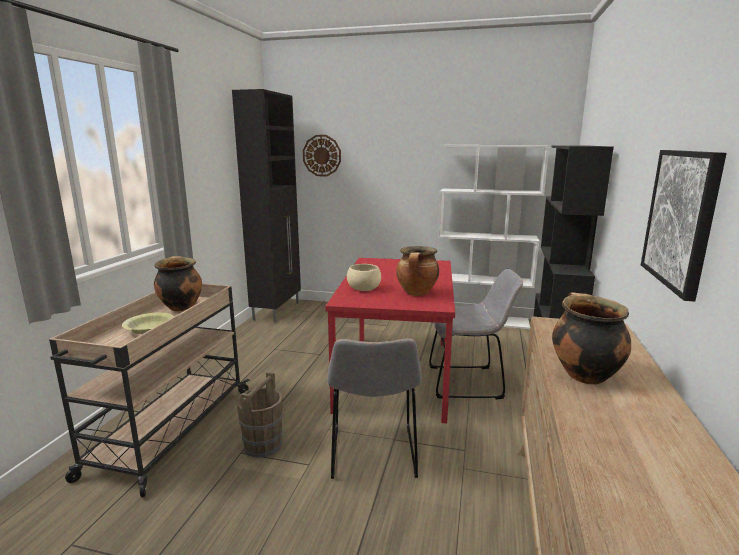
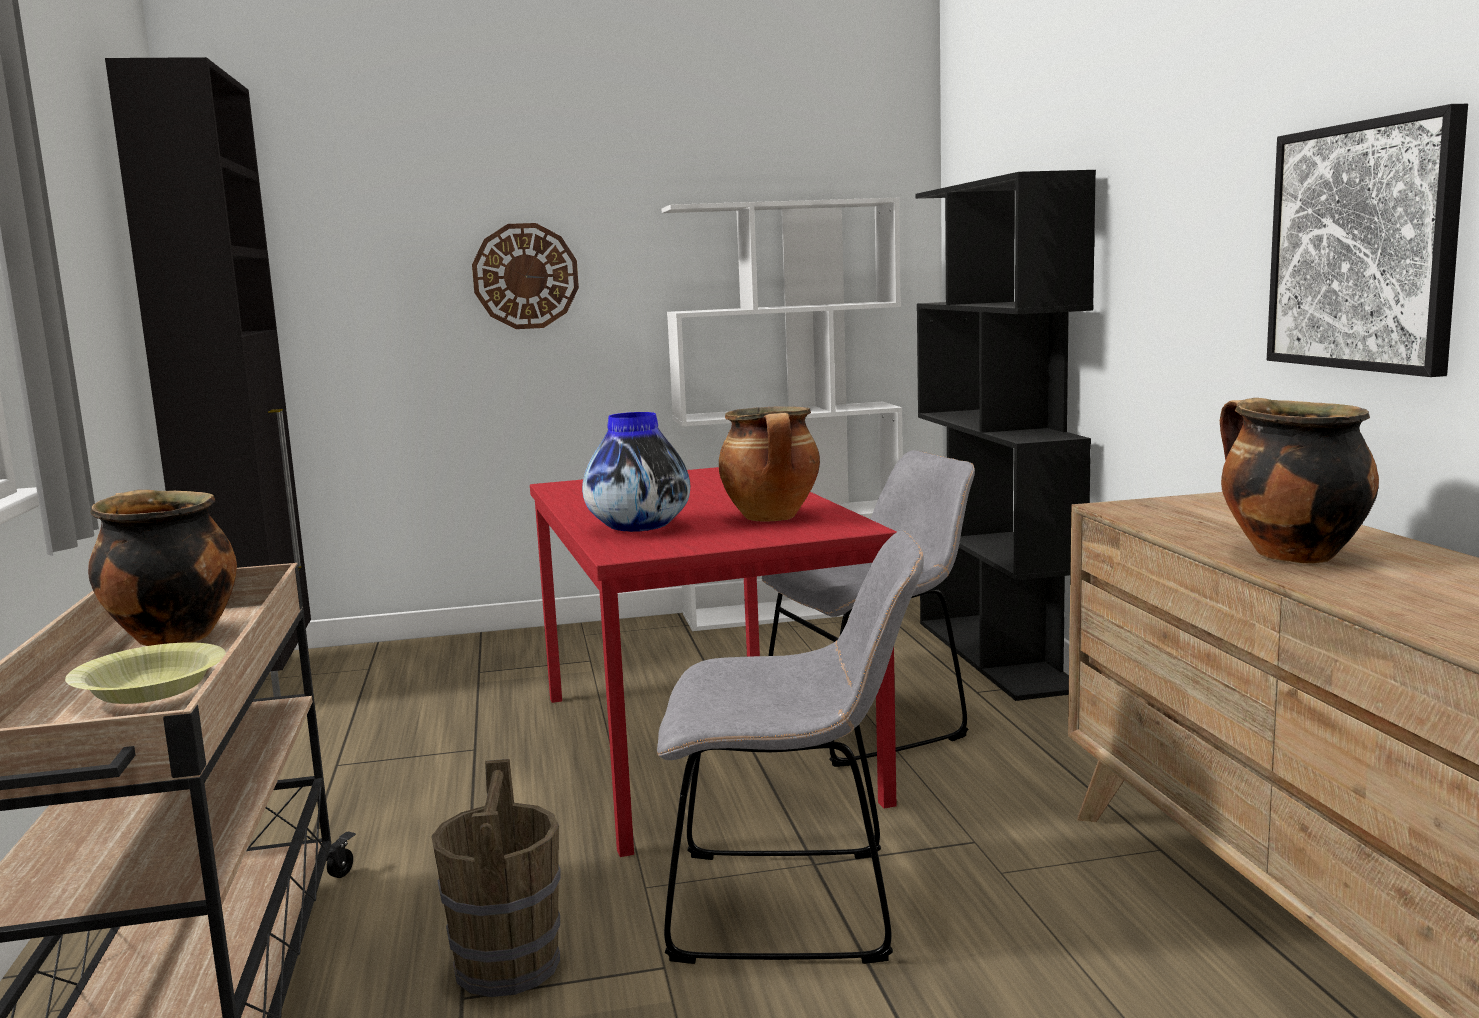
camera: 25 degrees left, 5 degrees down
(322, 155) = (342, 248): wall clock -> wall clock (525, 276)
(363, 289) = (638, 528): beige bowl -> vase
(373, 455) = (797, 905): grey chair -> grey chair turned 60 degrees counterclockwise

